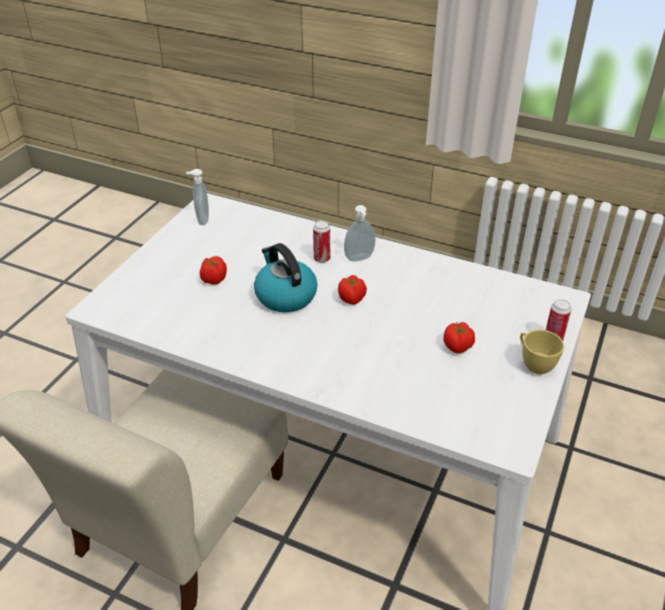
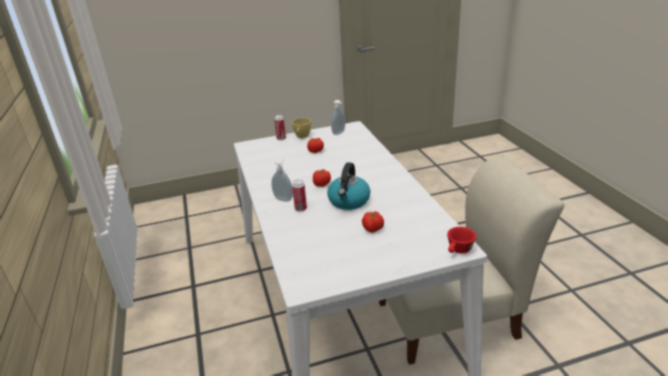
camera: 130 degrees left, 10 degrees down
(99, 304) = (458, 251): none -> red cup
(201, 220) = (325, 277): soap dispenser -> soap dispenser (339, 133)

